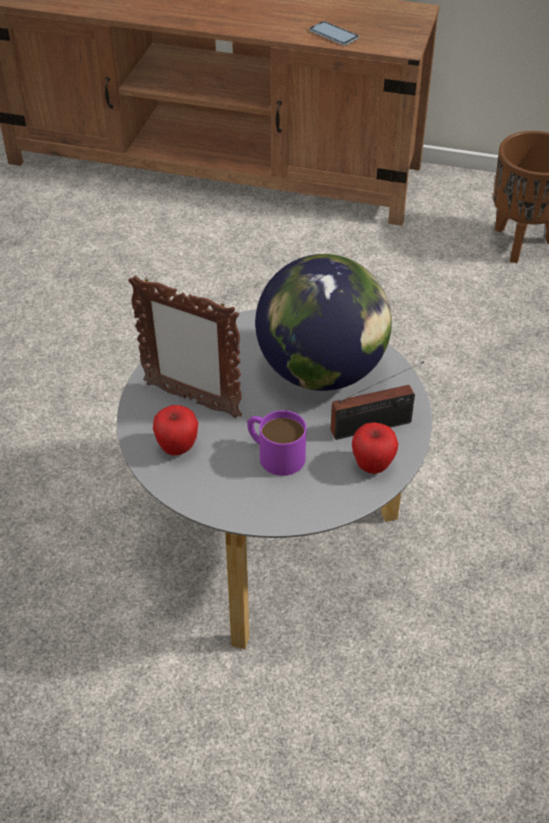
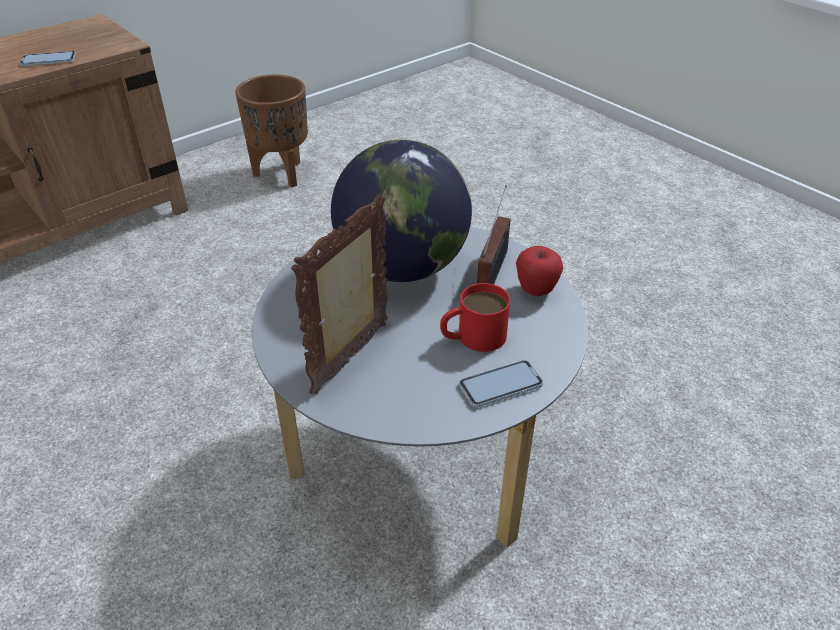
camera: 55 degrees left, 5 degrees down
(177, 447) = (405, 395): apple -> none
(191, 400) = (352, 358): picture frame -> picture frame turned 150 degrees clockwise
(234, 495) = (500, 385): none -> phone
(274, 453) = (472, 337): purple mug -> red mug

